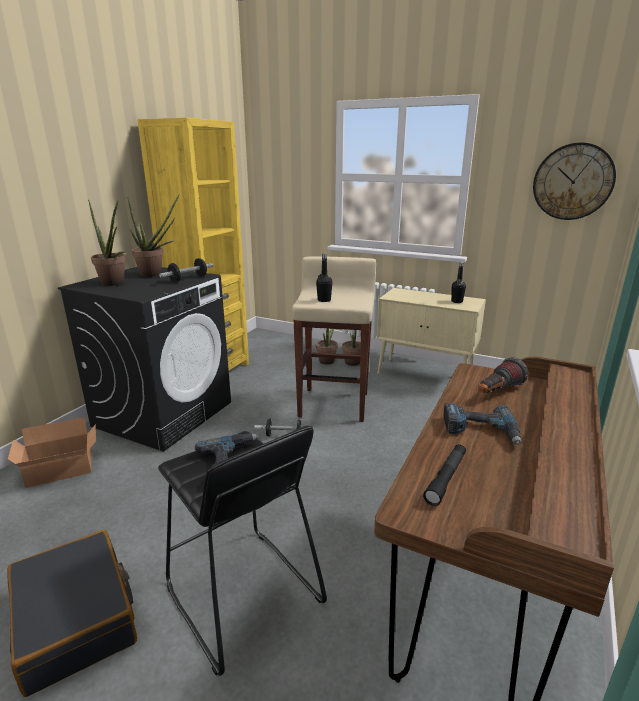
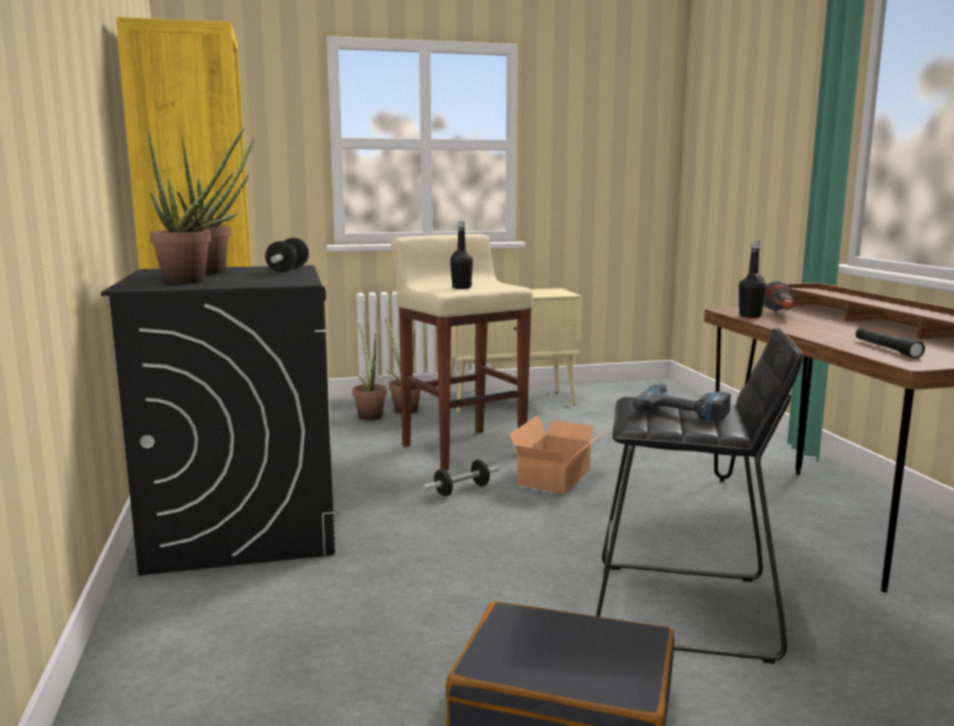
camera: 40 degrees left, 10 degrees down
(62, 470) = (206, 630): cardboard box -> cardboard box (558, 477)
(457, 301) = (541, 292): black bottle -> black bottle (750, 316)
(480, 430) = (832, 330): power drill -> none
(573, 182) = (624, 145): wall clock -> none

